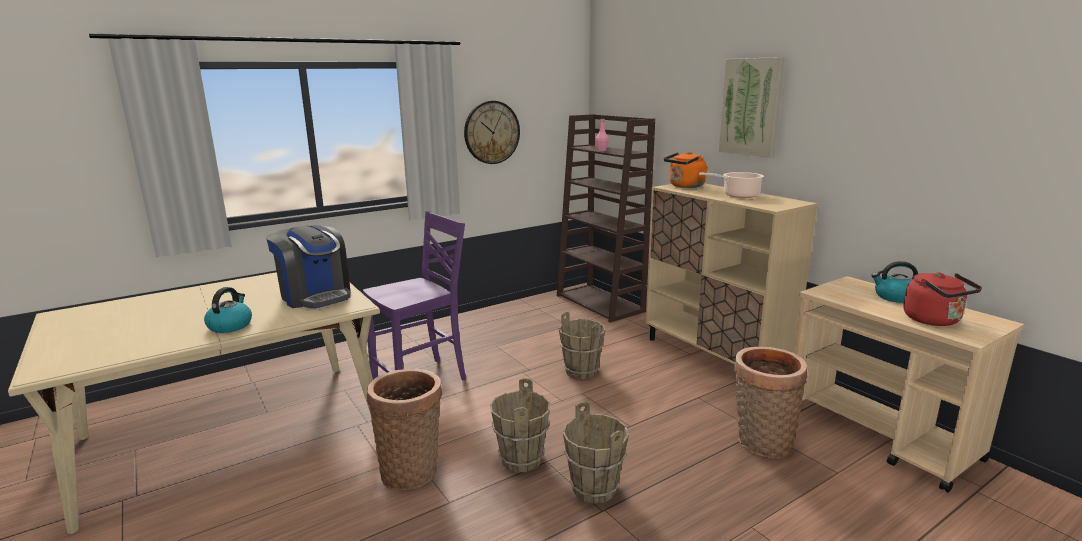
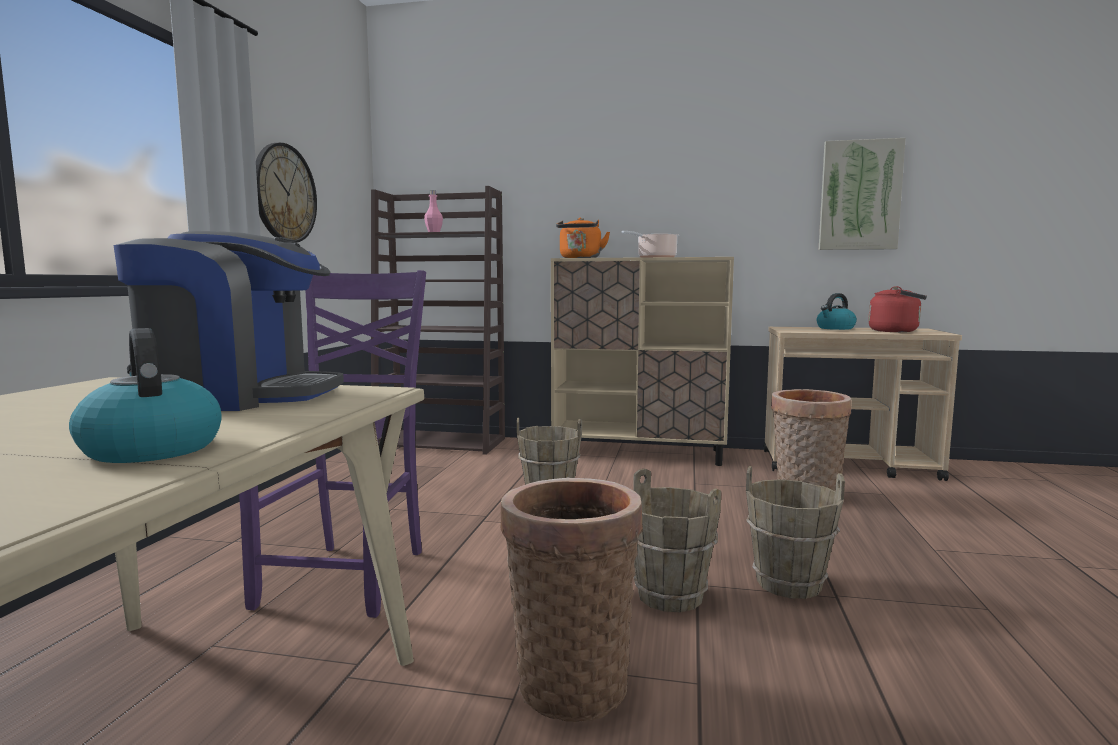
camera: 45 degrees left, 10 degrees down
(751, 107) = (635, 170): picture -> picture (860, 195)

